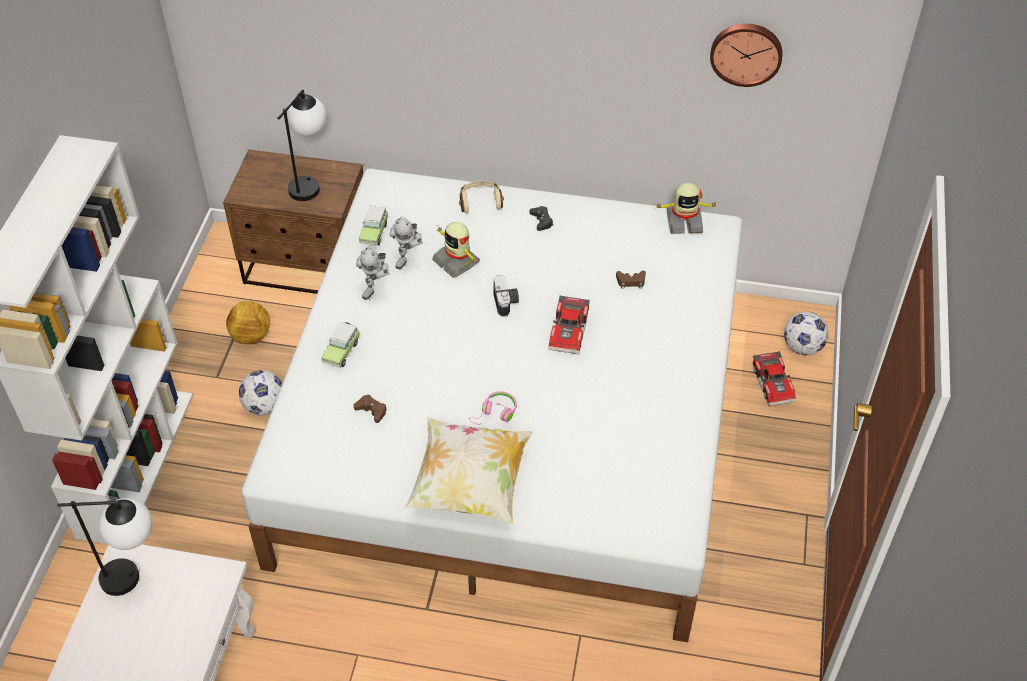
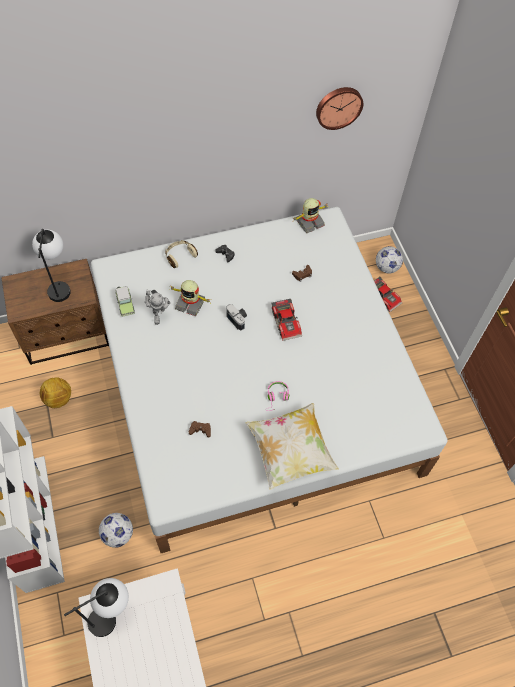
camera: 30 degrees left, 10 degrees up
(265, 406) = (96, 443): football -> football (118, 534)
(342, 351) = (156, 397): toy car -> none
(376, 287) = (151, 343): toy robot -> none

